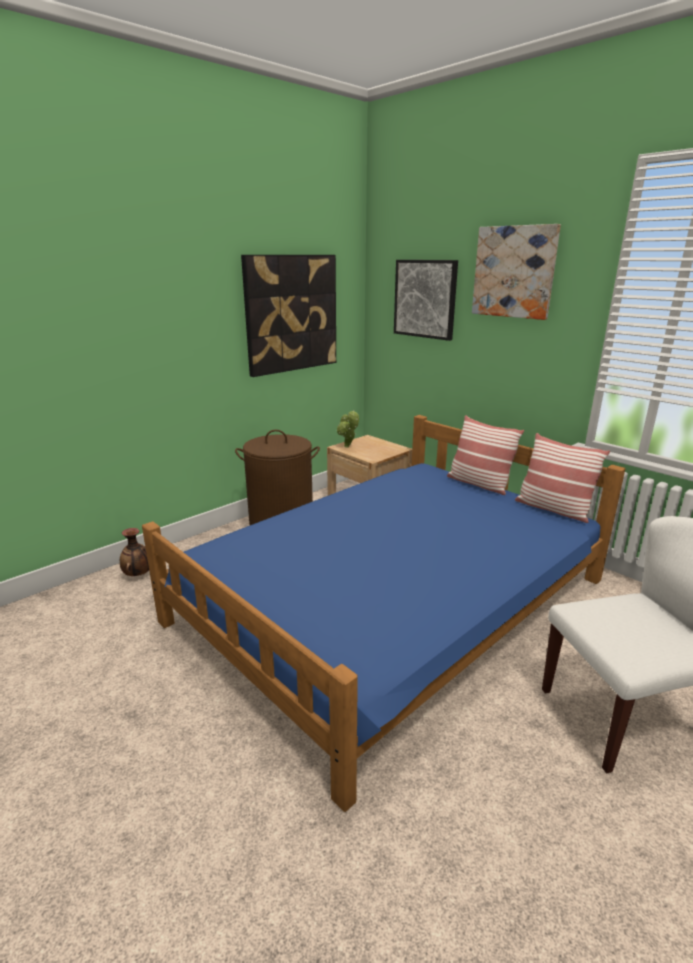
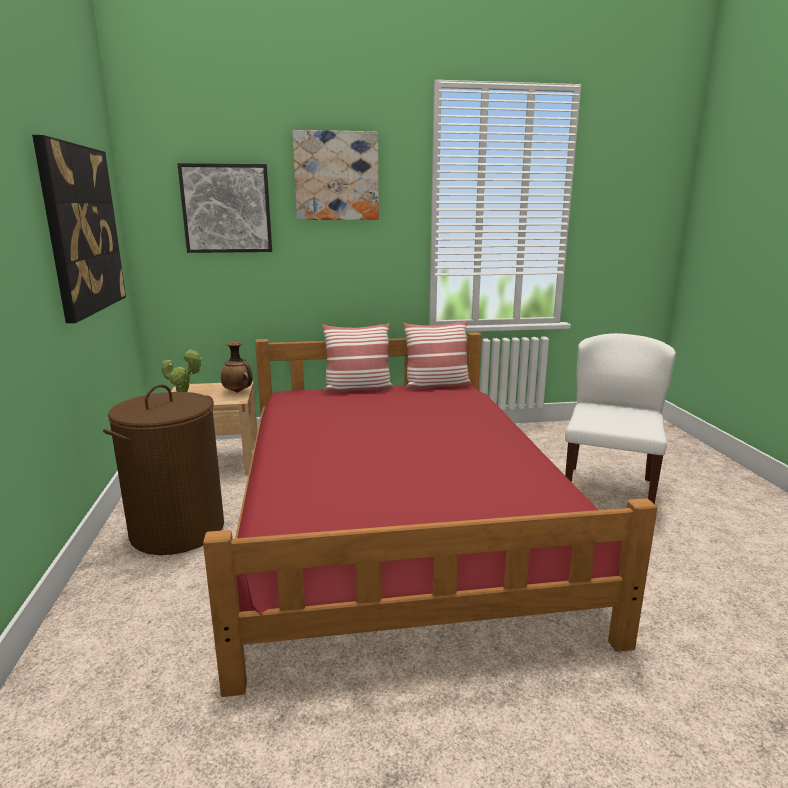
camera: 55 degrees left, 5 degrees down
(138, 575) = (67, 687): vase -> vase (238, 392)
(392, 601) = (395, 518): blue bed -> red bed

